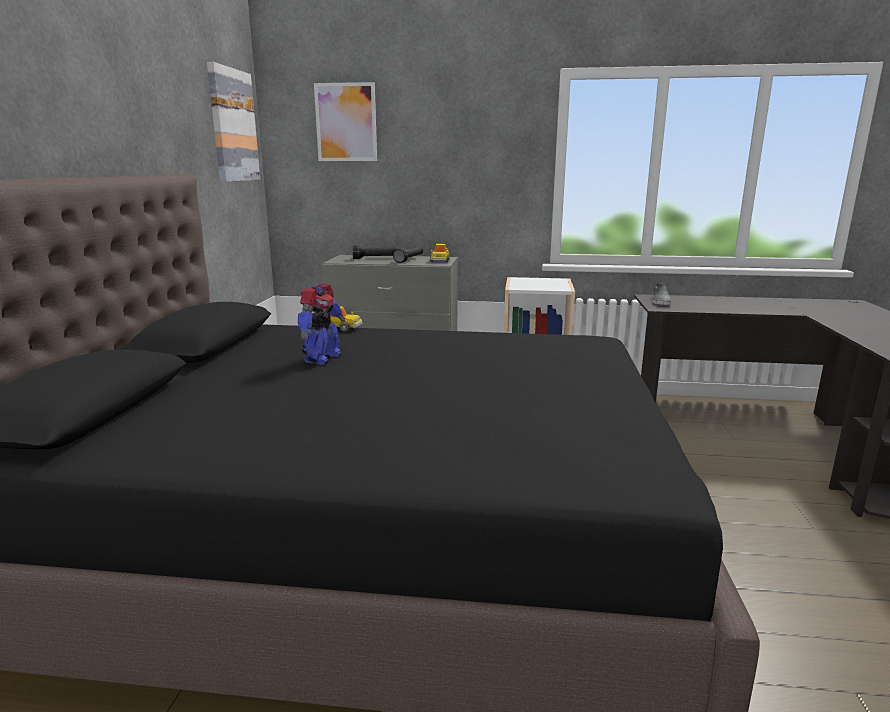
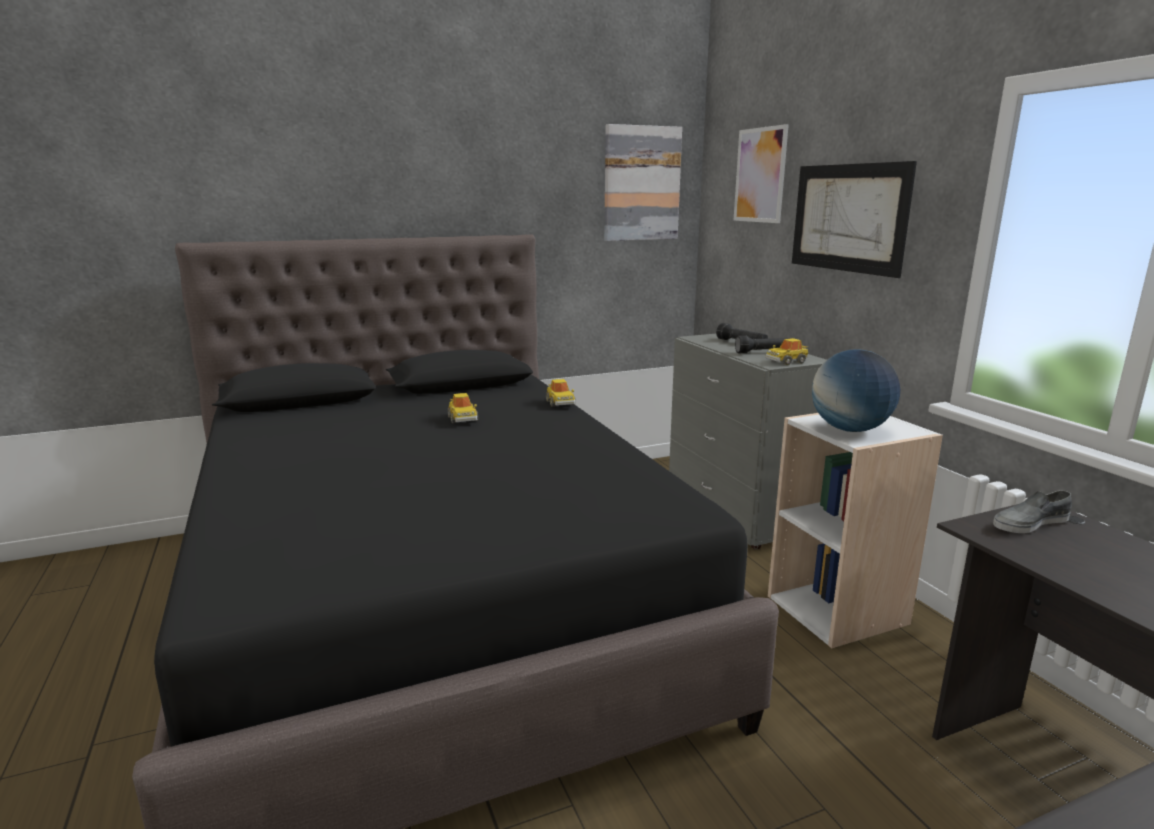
camera: 60 degrees right, 0 degrees up
(321, 358) = (463, 419): toy robot -> toy car
(449, 154) = (848, 218): none -> picture
(543, 286) = (850, 429): none -> globe

